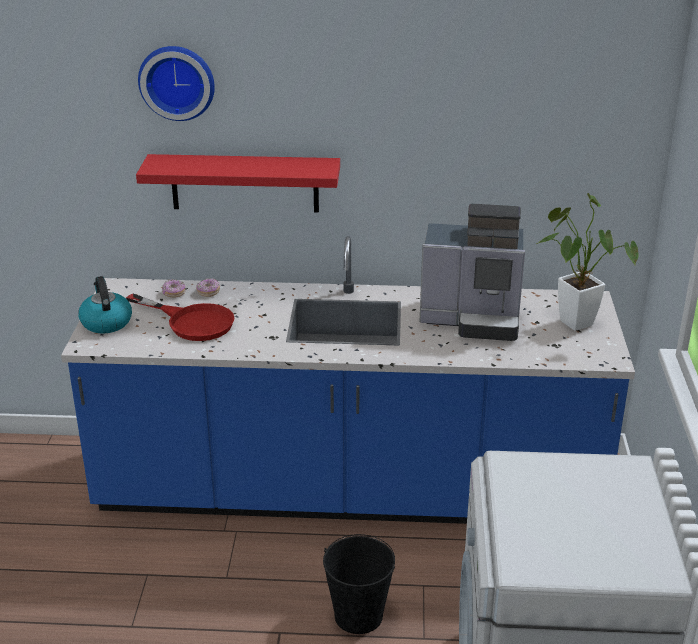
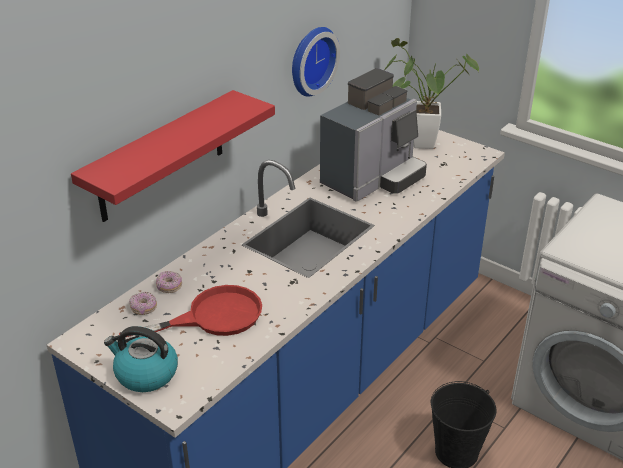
camera: 55 degrees left, 5 degrees up
(177, 81) = (91, 72): wall clock -> wall clock (310, 60)

